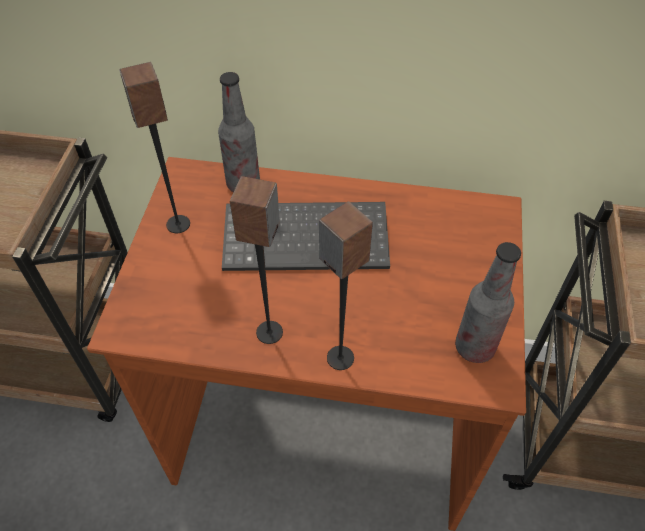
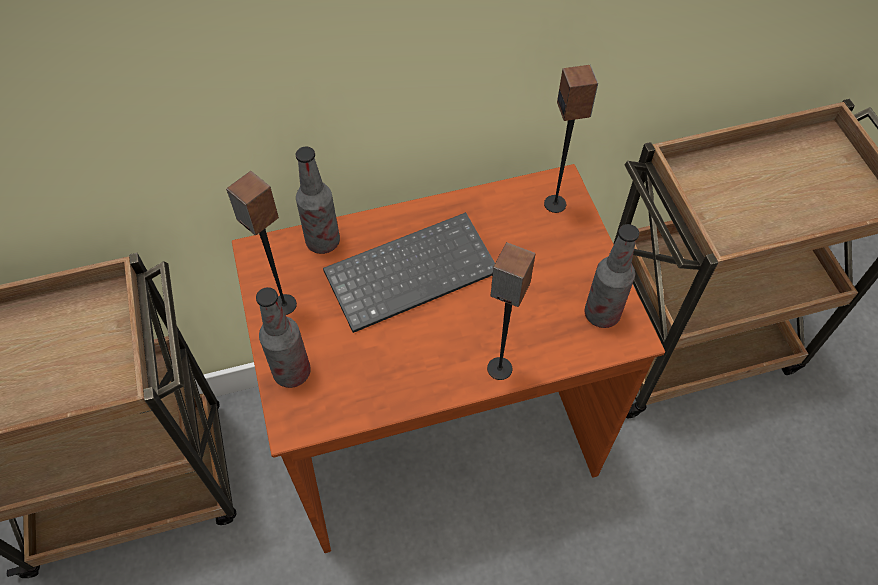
camera: 25 degrees left, 5 degrees up
(148, 284) = (292, 372): none -> bottle
(270, 332) = (428, 371): speaker -> speaker (555, 204)

